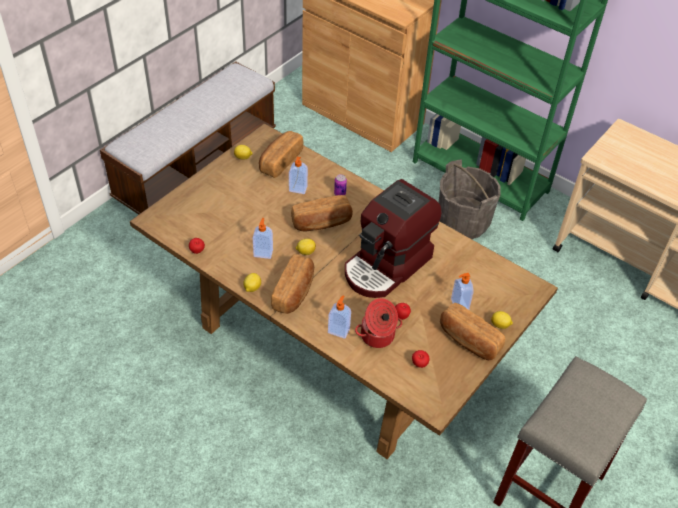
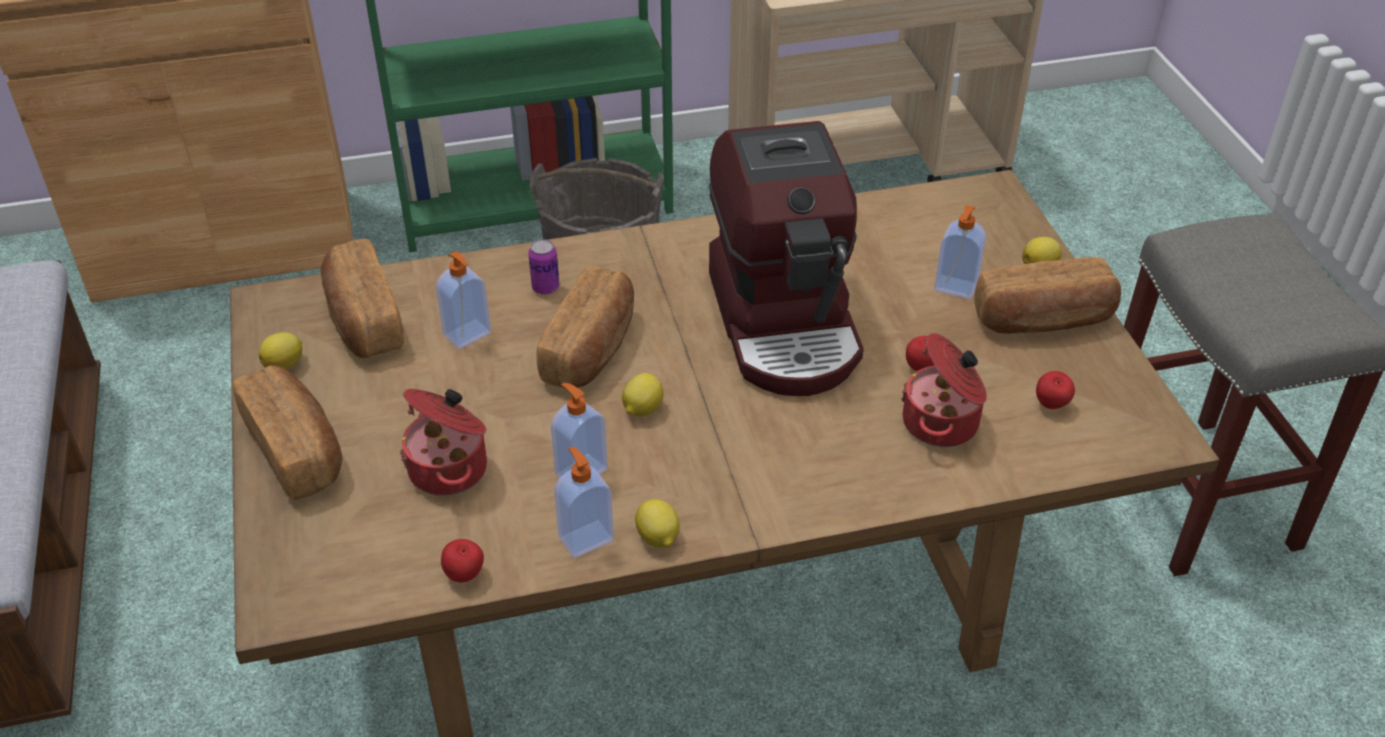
camera: 50 degrees left, 5 degrees down
(236, 222) = (450, 468): none -> cooking pot
(294, 292) = (731, 480): bread -> bread (296, 449)
(339, 330) = (884, 467): soap dispenser -> soap dispenser (585, 538)

